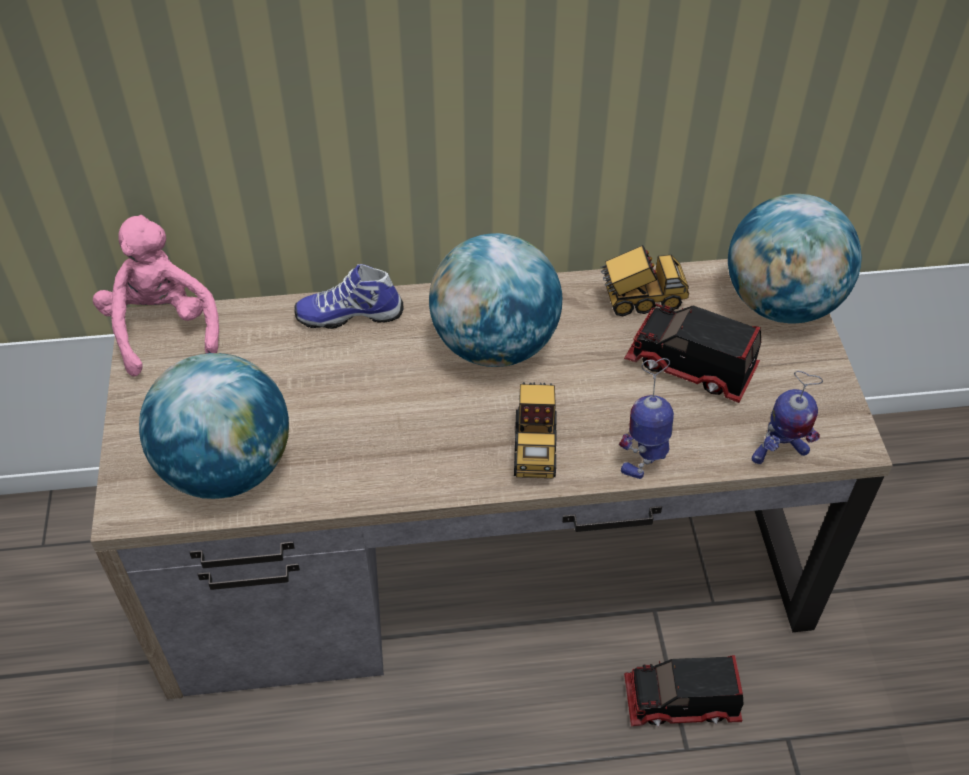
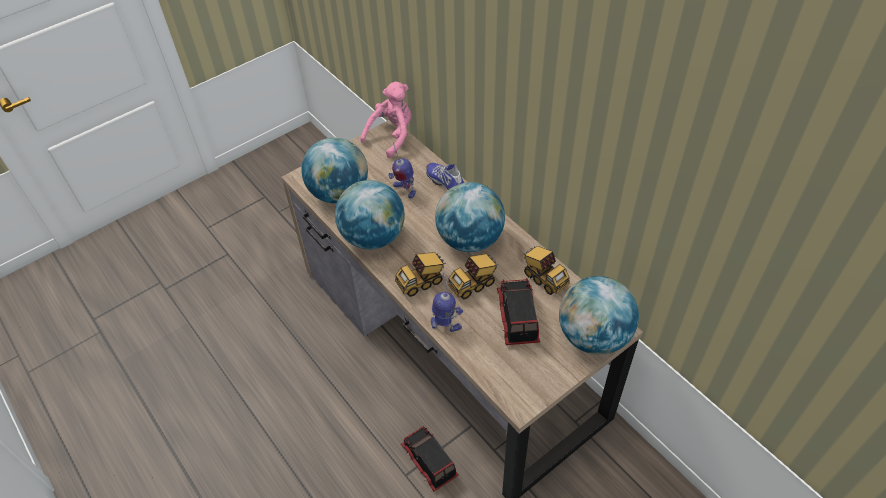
camera: 60 degrees right, 0 degrees up
(379, 466) = (373, 237): none -> globe
(590, 385) = (473, 284): none -> toy truck
(778, 453) = (489, 376): toy robot -> toy robot (404, 190)

